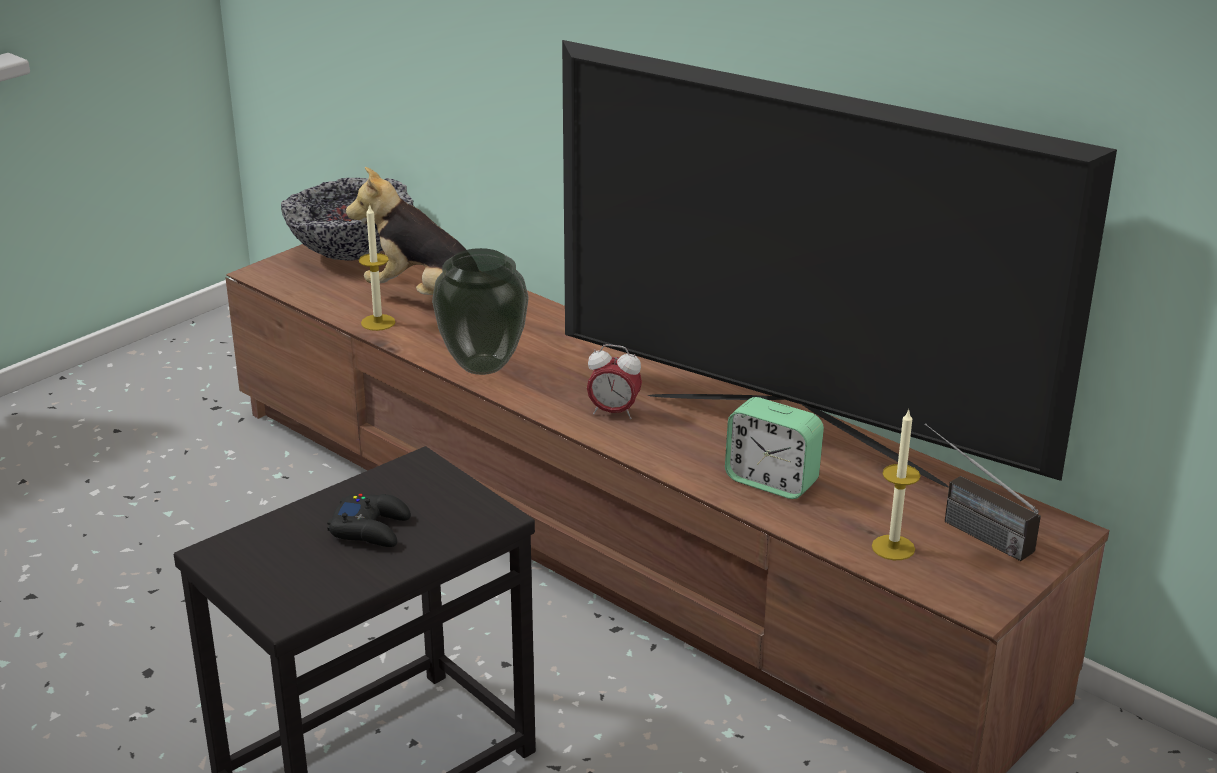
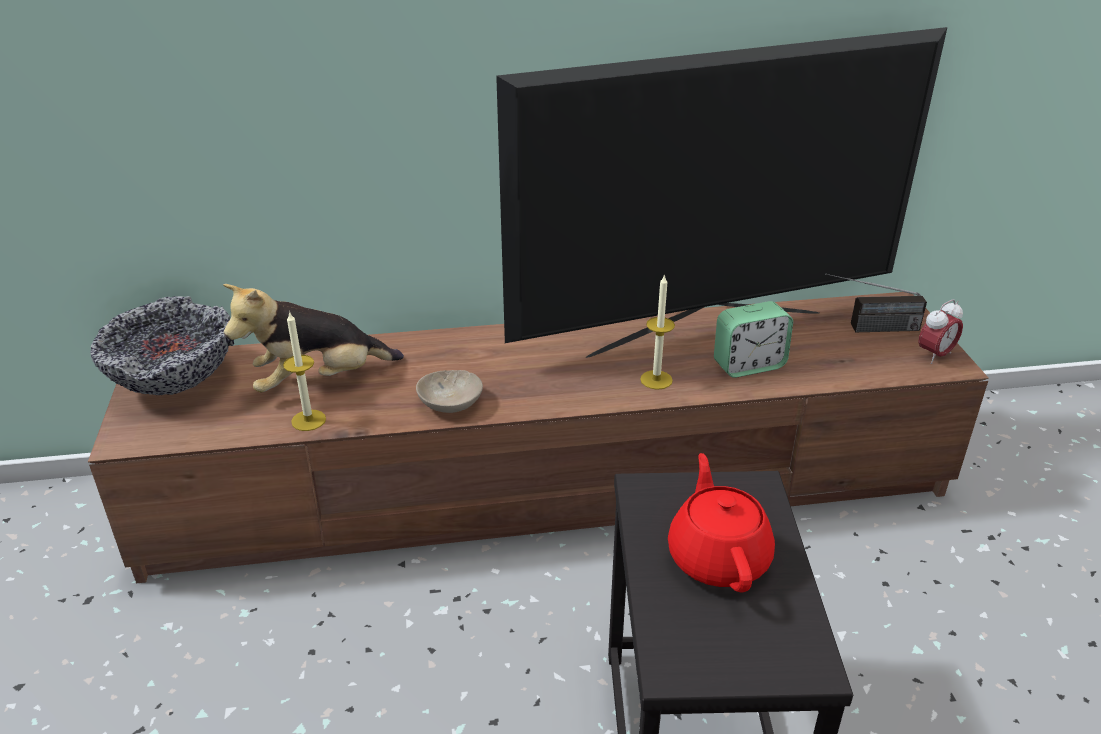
camera: 50 degrees left, 5 degrees up
(371, 528) = (718, 557): black game controller -> red teapot
(481, 366) = (449, 404): vase -> beige bowl
(613, 412) = (590, 381): alarm clock -> alarm clock (934, 355)
(893, 547) = (867, 362): candle -> candle (656, 380)

